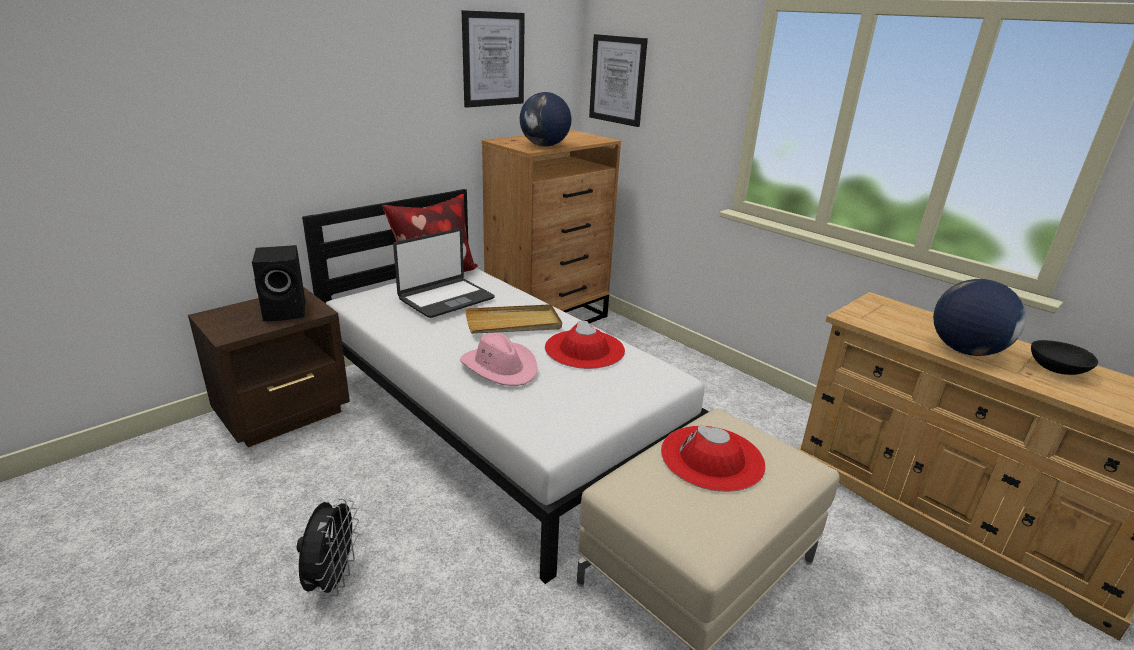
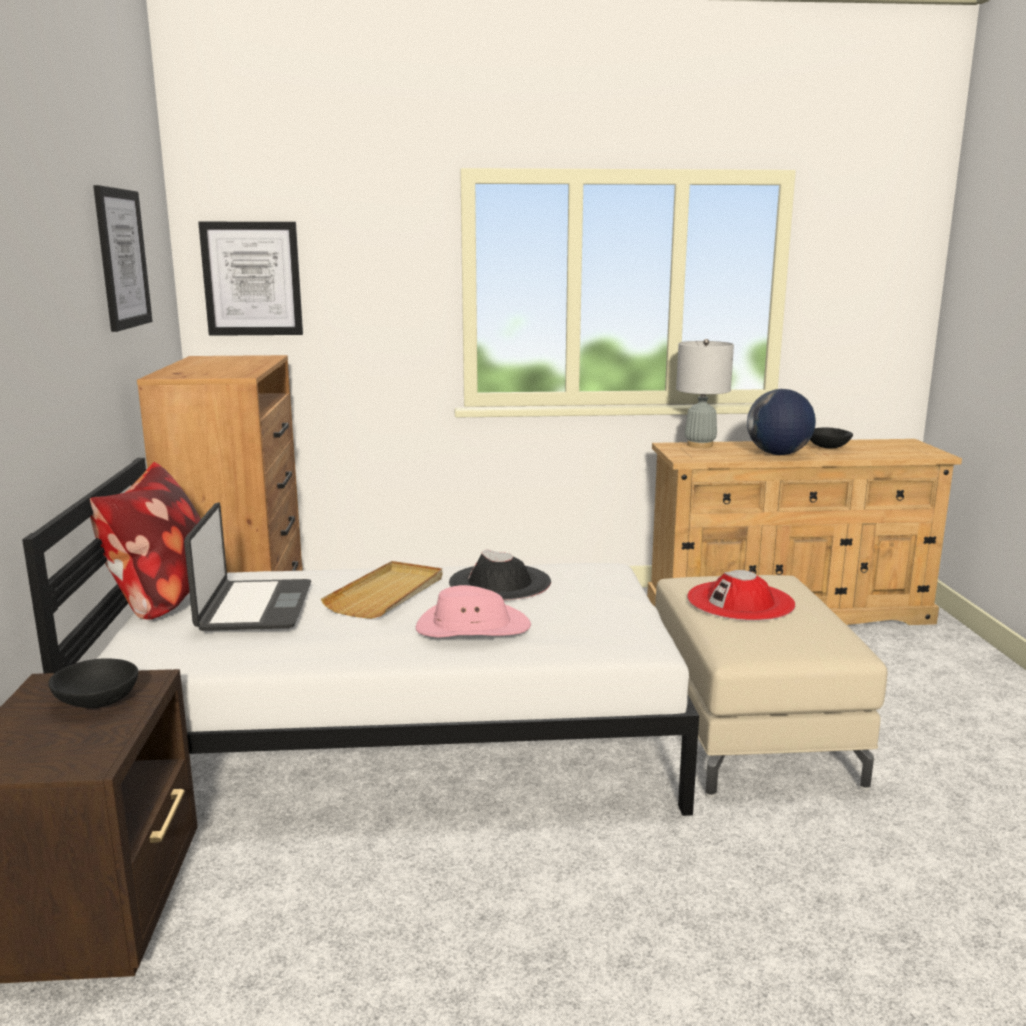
camera: 50 degrees left, 10 degrees down
(287, 311) = (98, 701): black speaker -> black bowl
(332, 580) = (543, 965): black fan -> none
(545, 146) = (240, 371): globe -> none
(584, 349) = (500, 583): red hat -> black hat
(908, 311) = (700, 445): none -> grey table lamp

